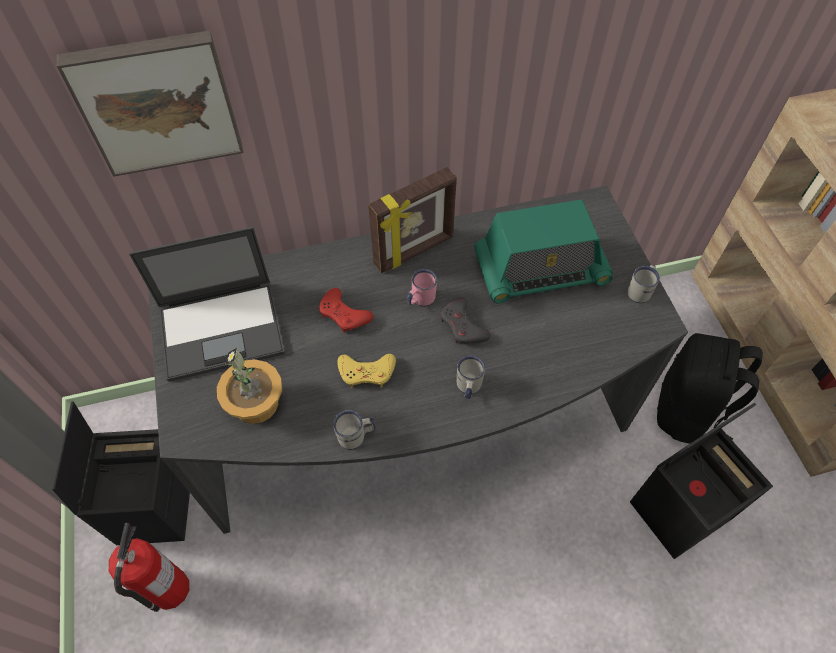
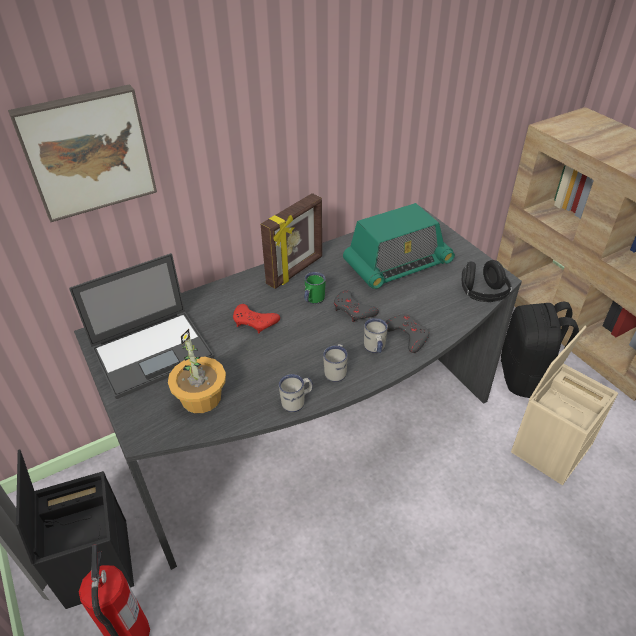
camera: 15 degrees left, 15 degrees down
(367, 372) = (288, 356): yellow game controller -> none
(420, 300) = (313, 300): pink mug -> green mug
(512, 378) = (407, 335): none -> grey game controller
(629, 340) = (482, 294): none -> black headphones
(640, 291) = (476, 263): white mug -> white mug (337, 371)
(680, 508) = (551, 446): black storage box -> beige storage box

